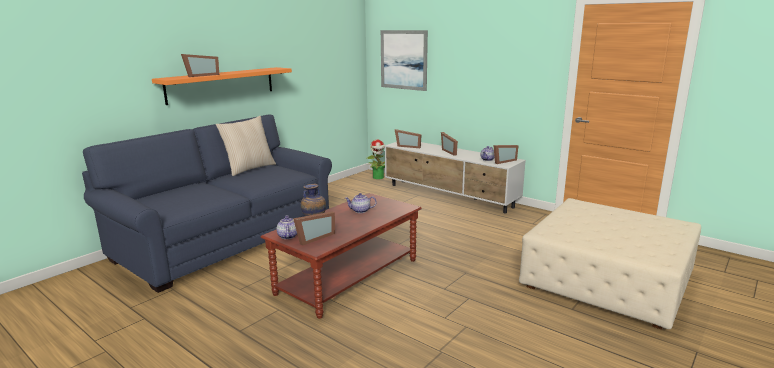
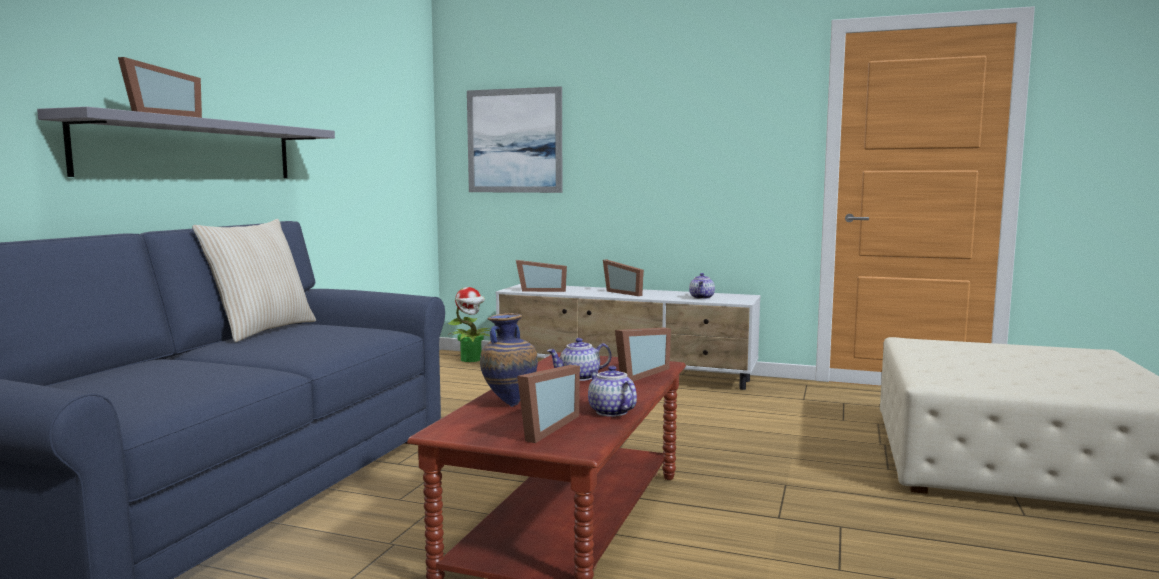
camera: 20 degrees left, 10 degrees down
(221, 85) = (192, 150): orange shelf -> grey shelf
(287, 236) = (477, 431): teapot -> teapot (610, 412)
(503, 161) = (729, 298): picture frame -> picture frame (637, 374)

